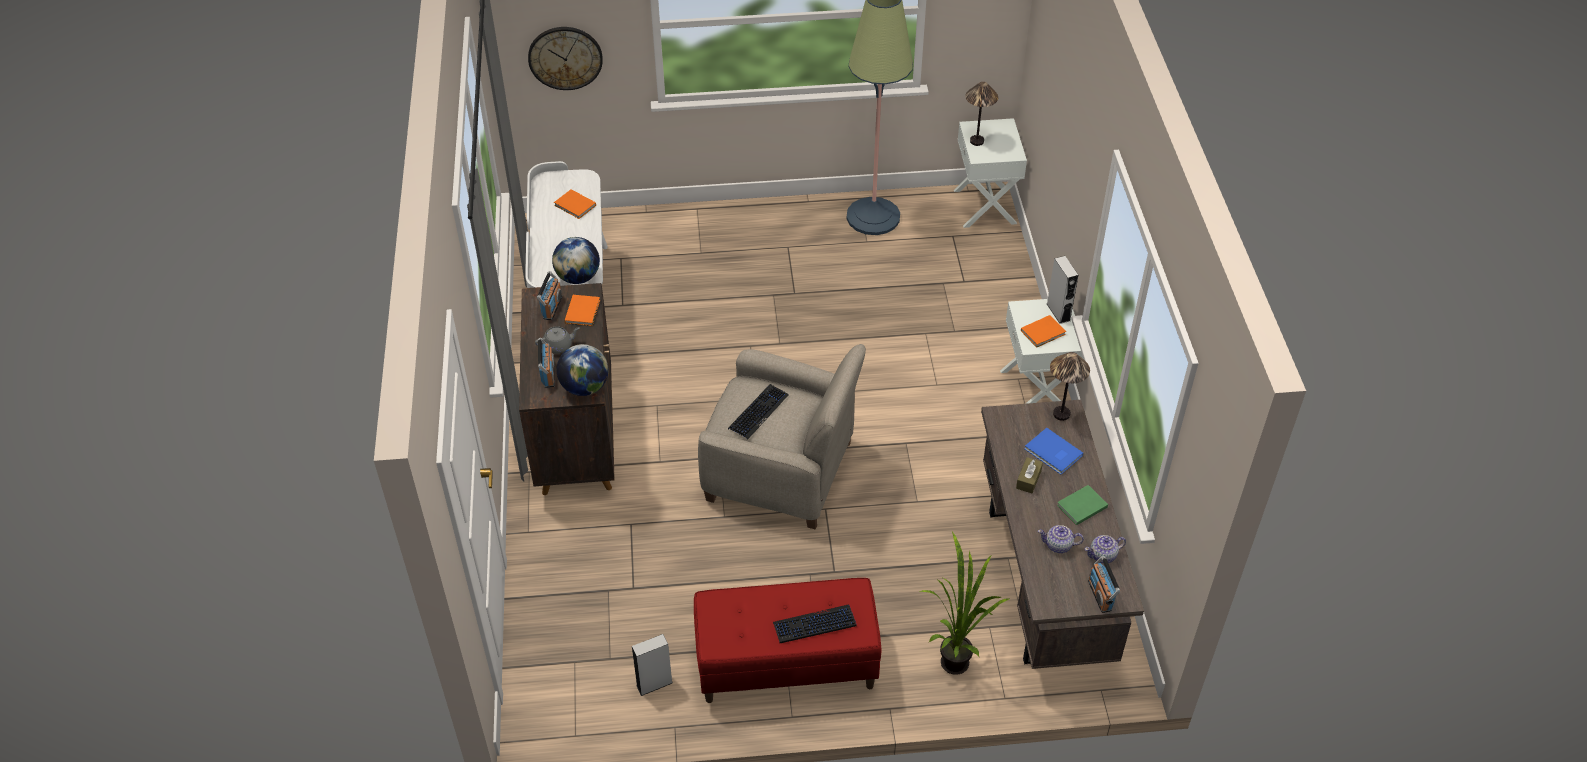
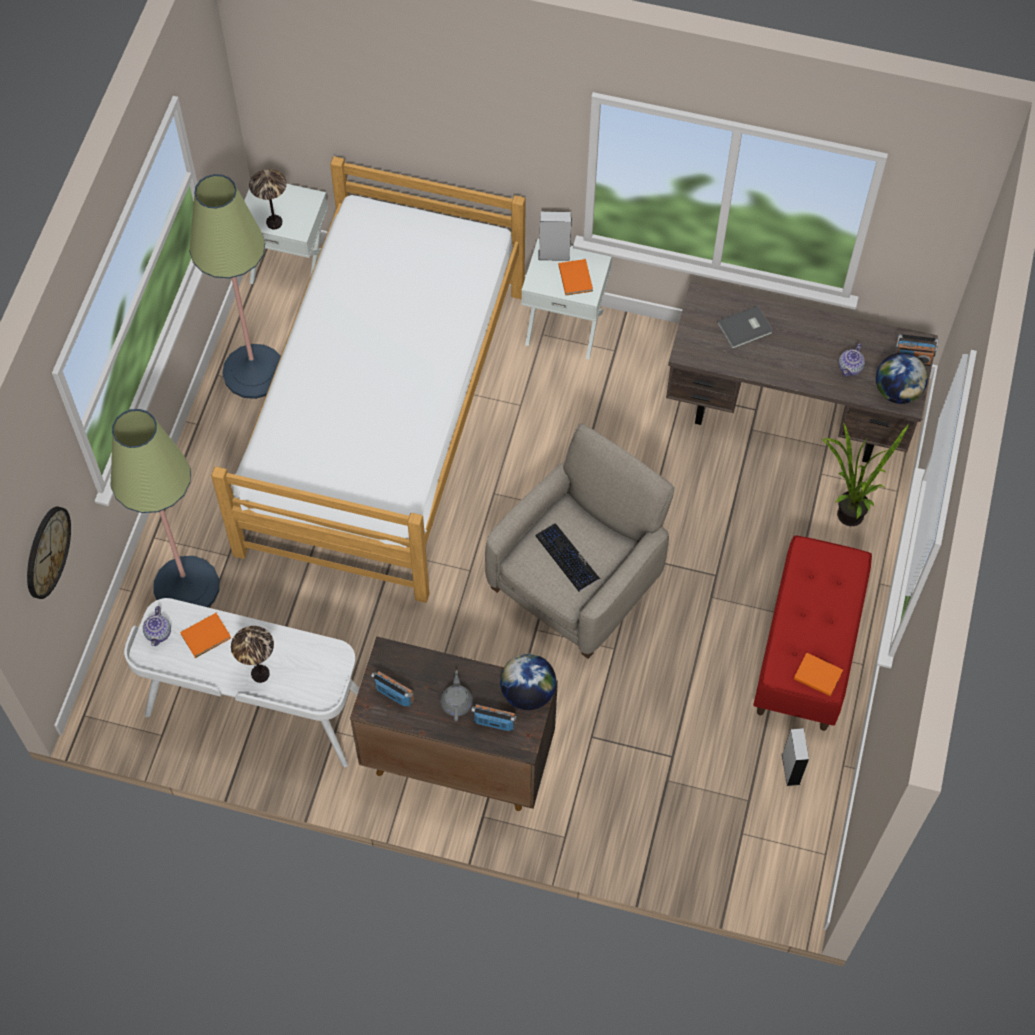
camera: 70 degrees left, 15 degrees up
(578, 277) = (328, 663): globe -> globe (897, 391)
(583, 311) = (413, 665): orange book -> orange book (817, 674)
(663, 238) = (186, 586): none -> floor lamp
(814, 625) = (832, 596): keyboard -> none
(873, 304) = (385, 419): none -> bed
(1028, 479) = (769, 360): brown tissue box -> none
(1053, 453) = (746, 329): blue book -> grey book
(1061, 414) = (702, 303): table lamp -> table lamp (260, 674)
(1080, 506) = (813, 333): green book -> none
(1103, 555) = (872, 339): teapot -> teapot (158, 632)

